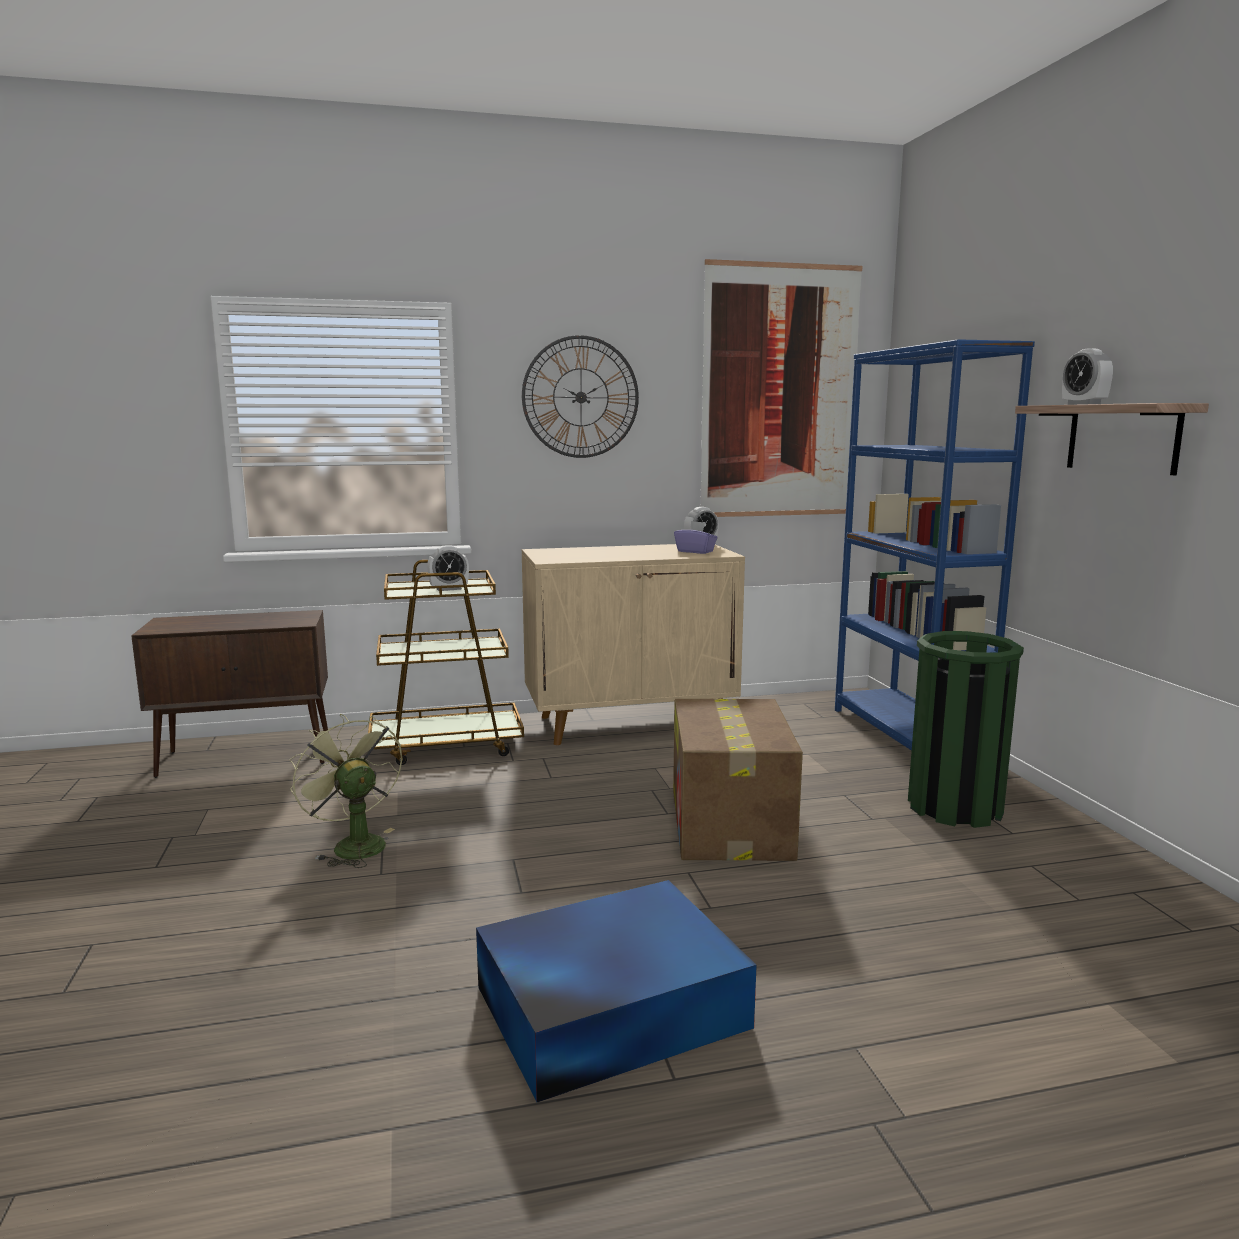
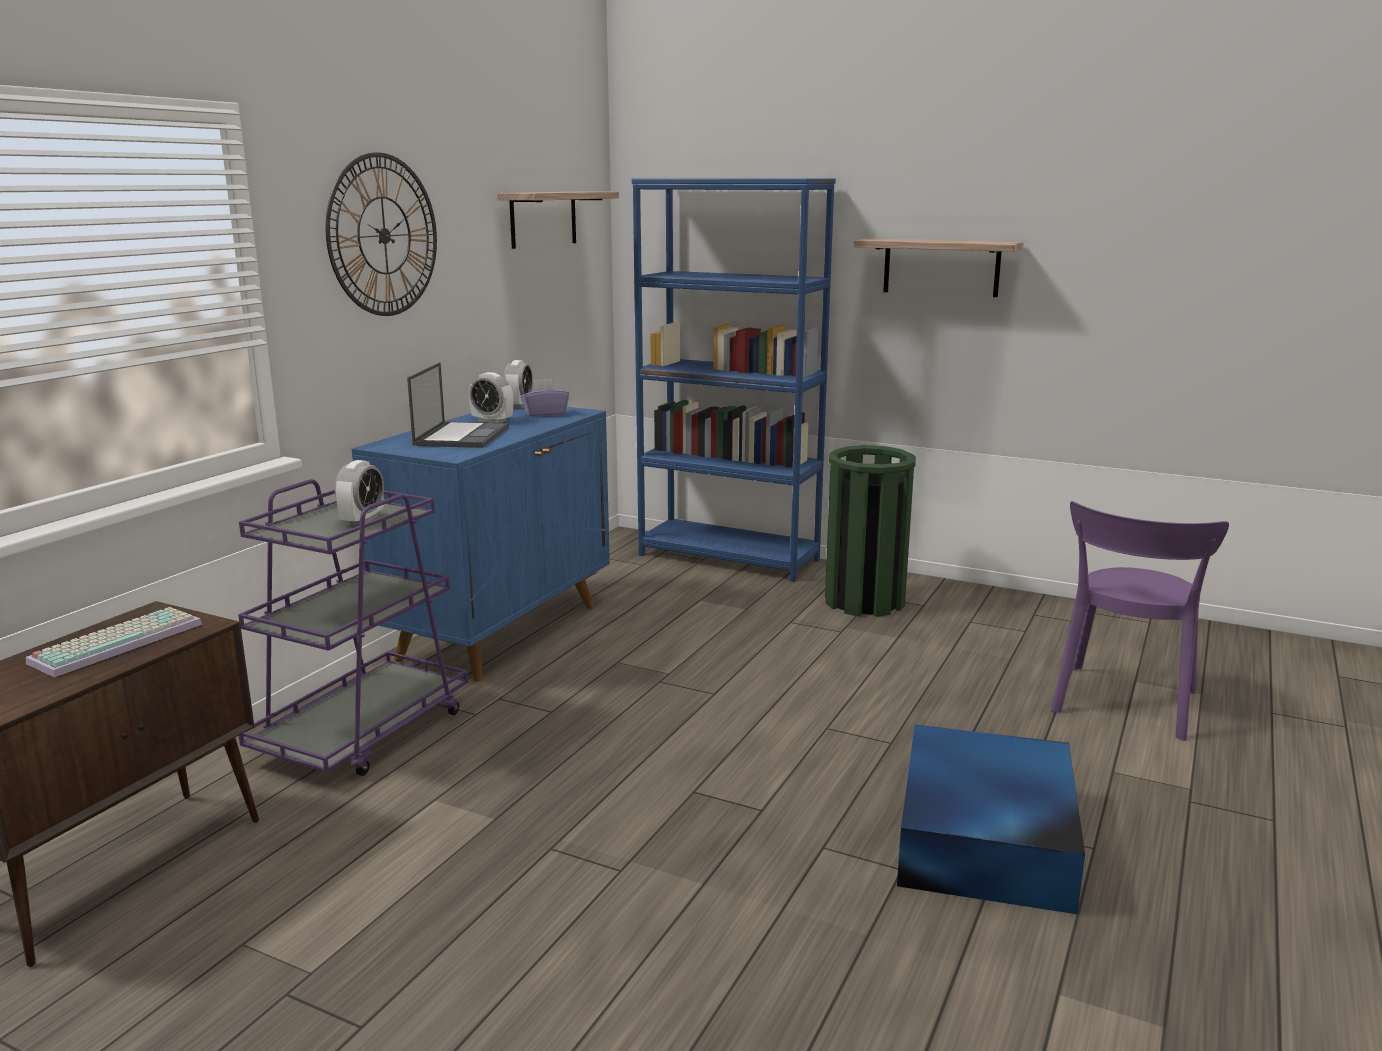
camera: 50 degrees left, 5 degrees up
(260, 620) = (118, 642): none -> keyboard
(353, 844) = (526, 867): green fan -> none
(447, 745) = (363, 732): brown cart -> purple cart
(596, 553) = (462, 436): none -> laptop
(631, 723) = (501, 631): beige cabinet -> blue cabinet
(730, 825) = (774, 680): cardboard box -> none
(779, 392) = (543, 219): picture -> shelf
(1029, 1011) = (1123, 705): none -> purple chair
(1084, 404) = (911, 239): alarm clock -> alarm clock (492, 421)

